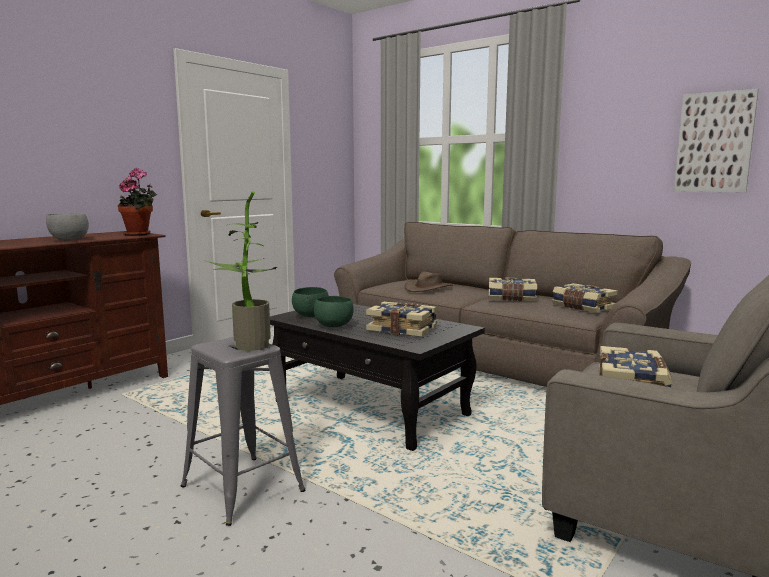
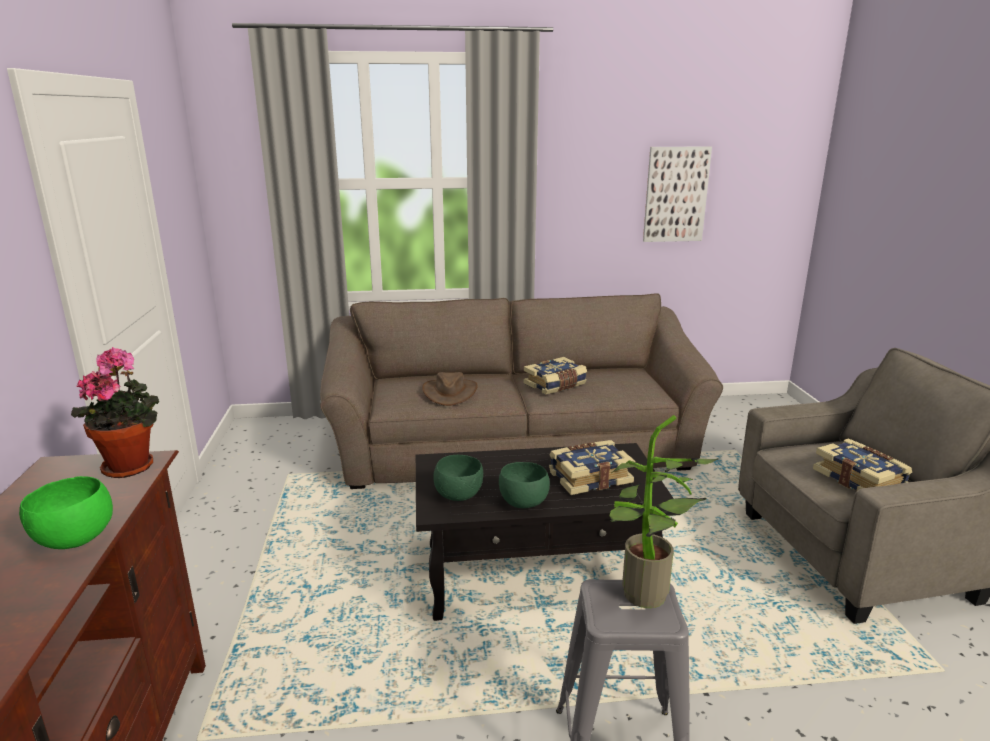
camera: 45 degrees left, 10 degrees up
(68, 240) = (74, 541): grey bowl -> green bowl
(582, 307) = (629, 380): book -> none

